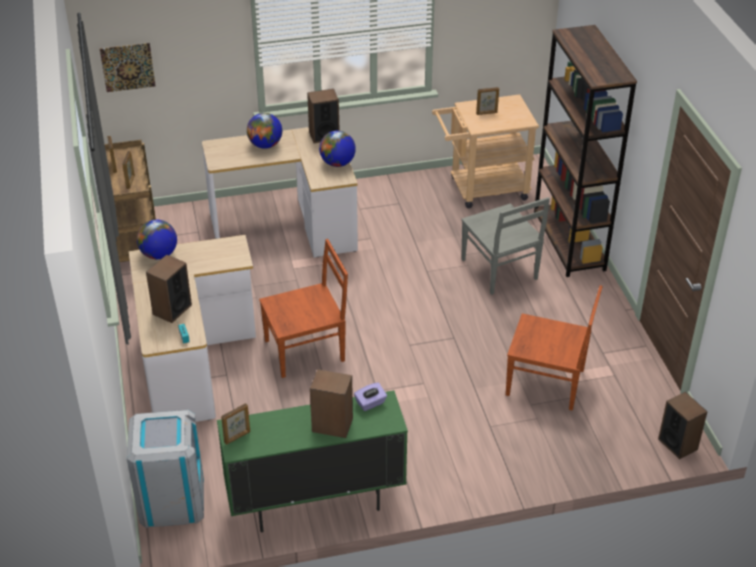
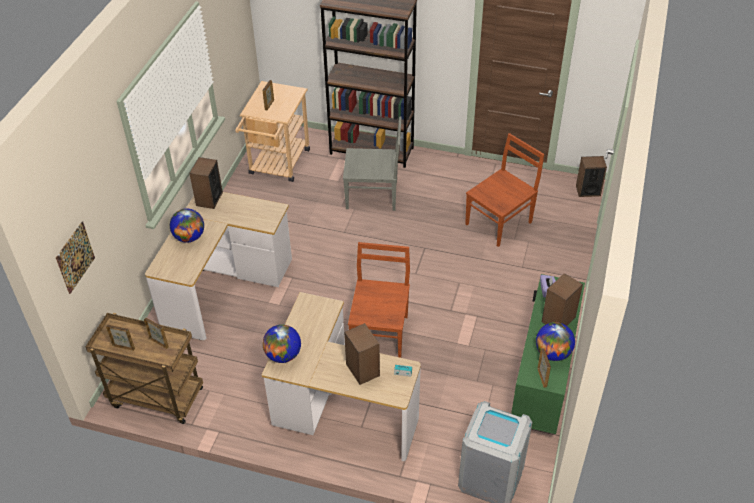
camera: 60 degrees left, 5 degrees up
(337, 163) = (253, 205): globe -> globe (553, 353)

